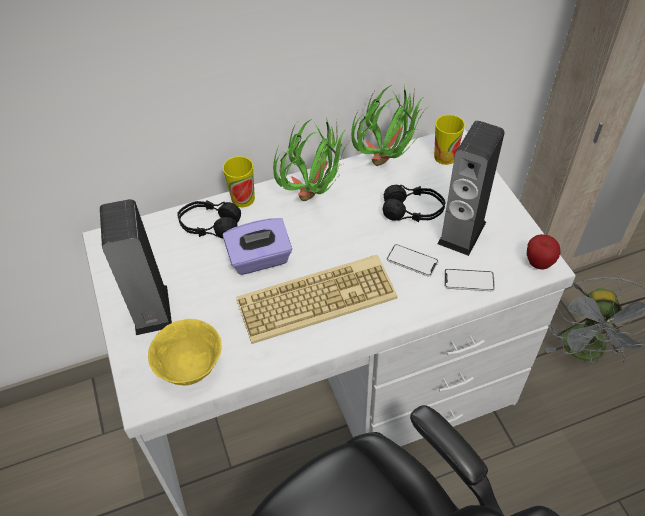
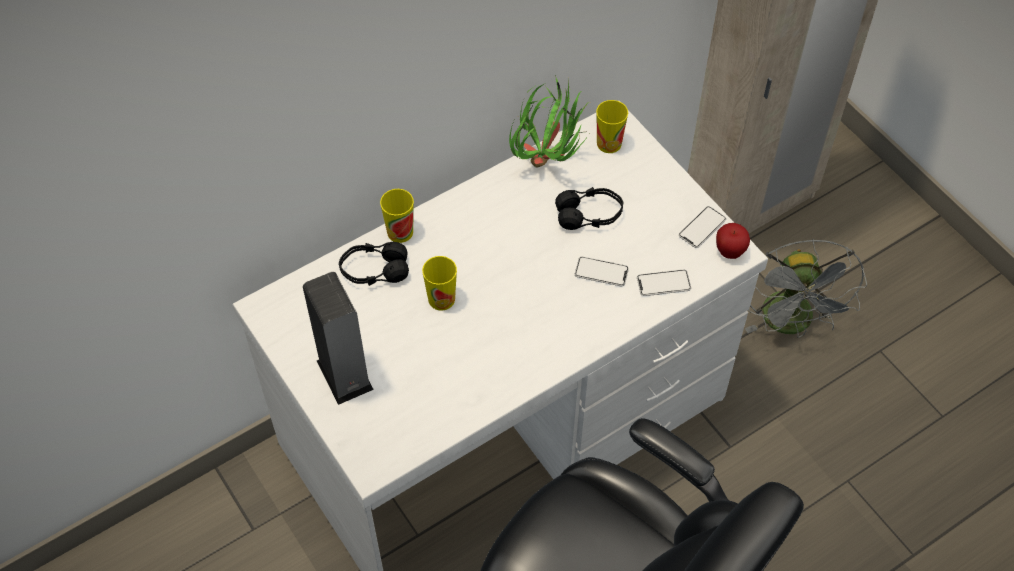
camera: 15 degrees left, 5 degrees up
(191, 367) = (408, 426): yellow bowl -> none
(260, 259) = (441, 299): purple tissue box -> cup
(317, 197) = (481, 215): potted plant -> none
(317, 297) = (514, 329): keyboard -> none
(462, 233) = (645, 231): speaker -> none
(516, 238) = (702, 228): none -> phone

